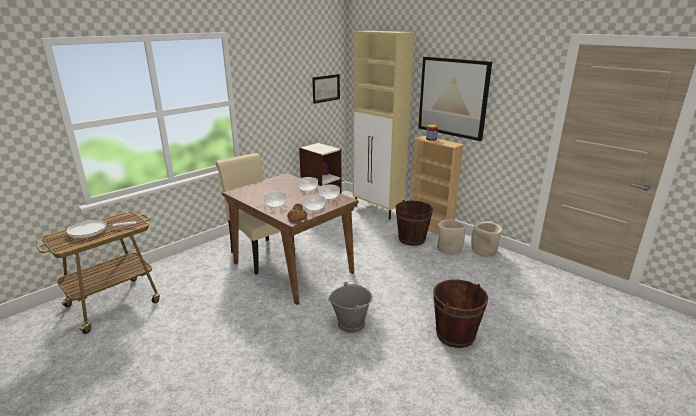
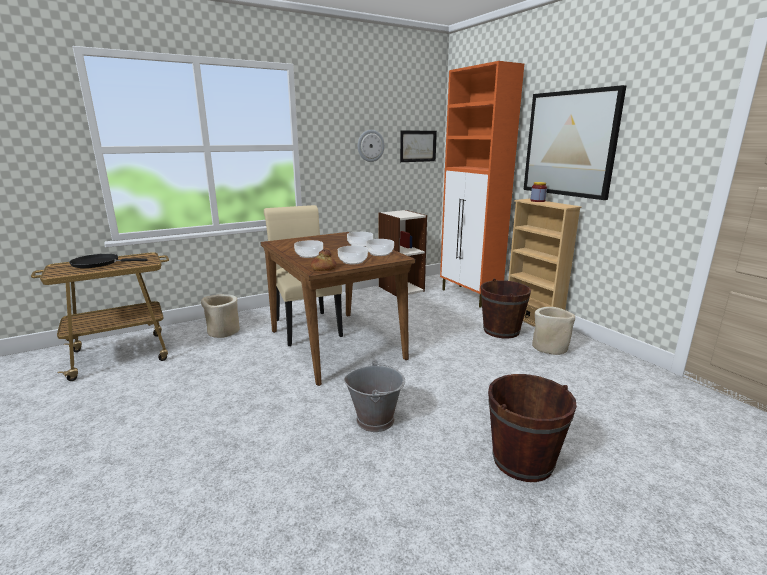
camera: 15 degrees right, 5 degrees down
(91, 230) = (99, 263): white frying pan -> black frying pan
(290, 93) = (370, 146): none -> wall clock
(378, 210) = (470, 296): beige cabinet -> orange cabinet
(484, 251) = (601, 356): beige planter -> beige planter (222, 332)

